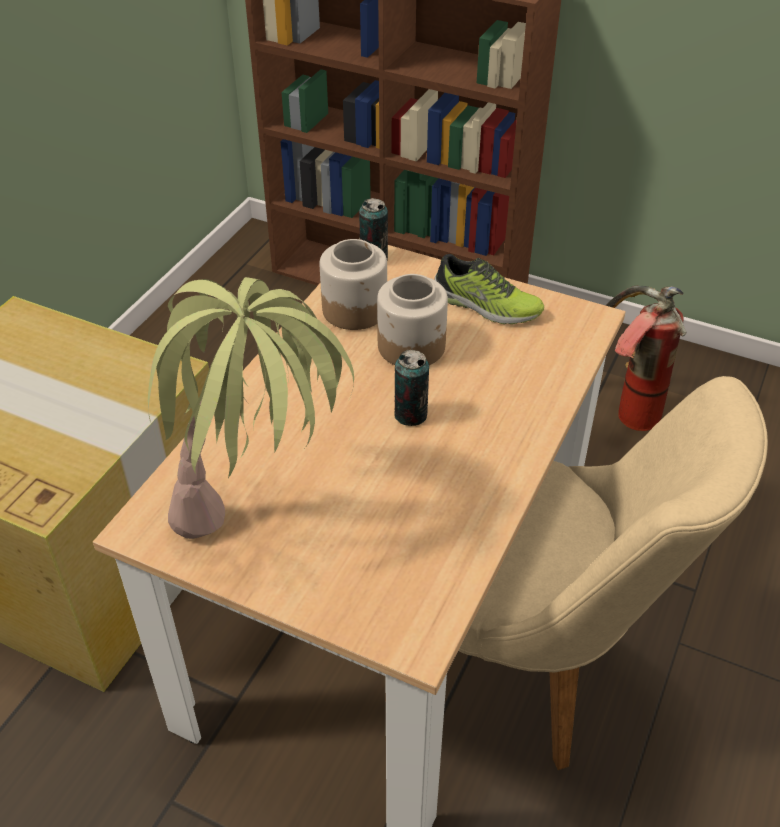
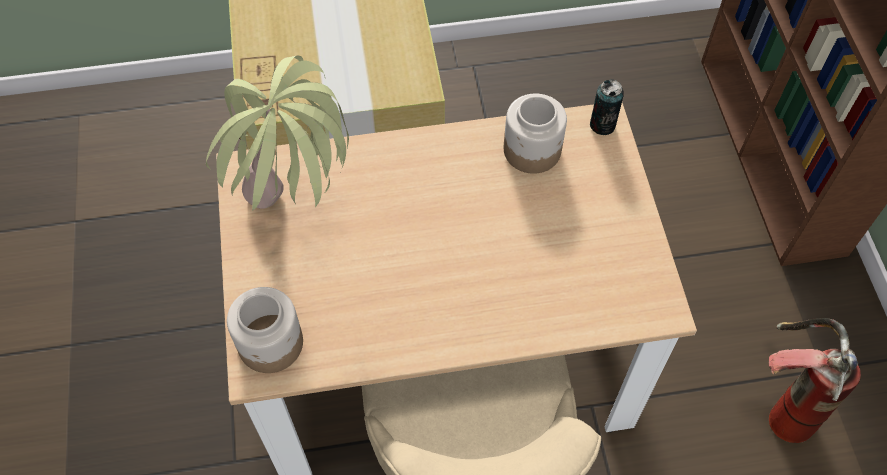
camera: 55 degrees right, 15 degrees up
(410, 415) = (450, 250): can -> none
(412, 346) = (523, 209): jar -> jar (271, 344)
(485, 305) = (612, 229): shoe -> none

